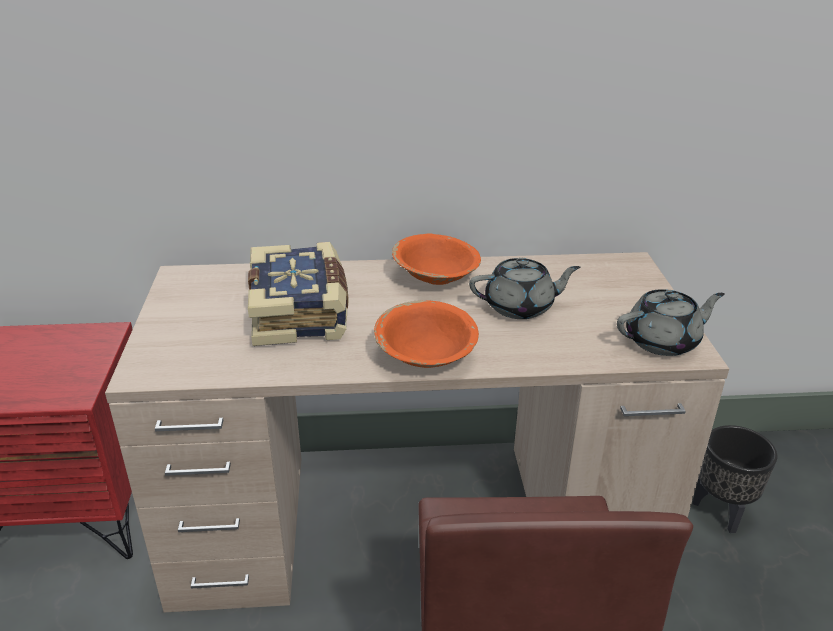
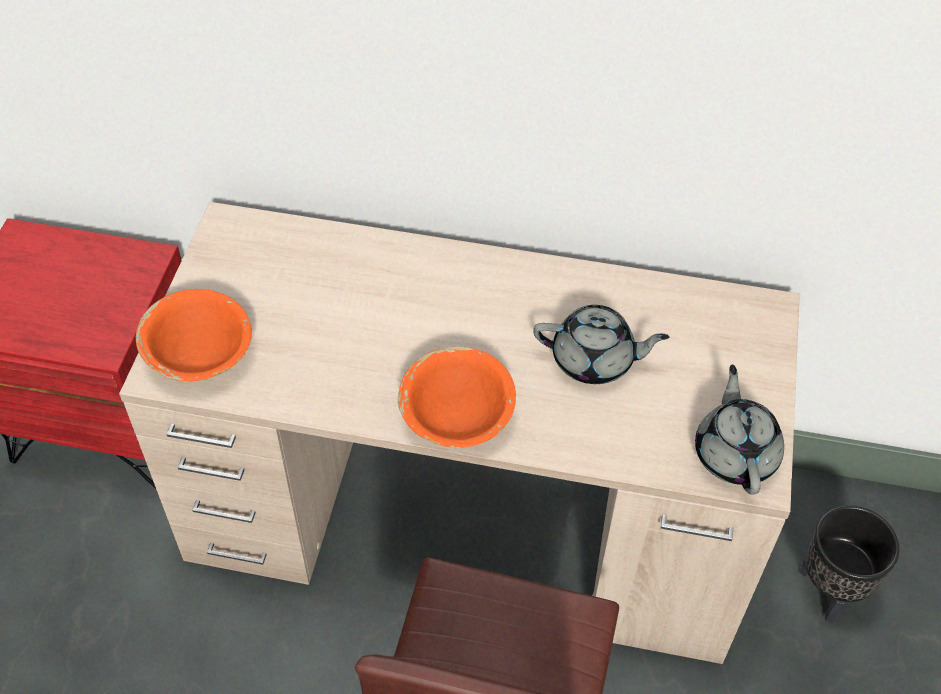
camera: 15 degrees right, 20 degrees up
(301, 311) = (344, 314): book -> none
(436, 277) = (515, 287): orange bowl -> orange bowl (199, 353)
(663, 341) = (735, 453): grey teapot -> grey teapot turned 90 degrees counterclockwise

